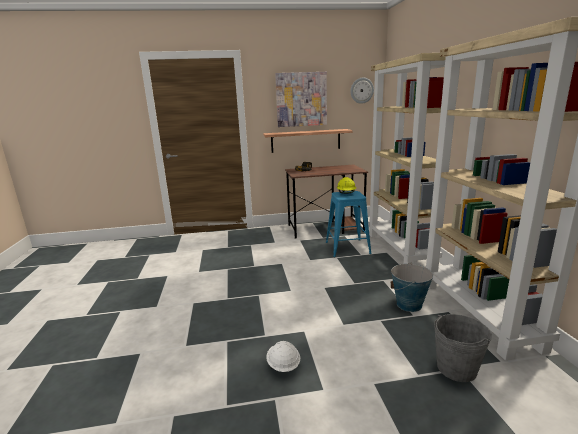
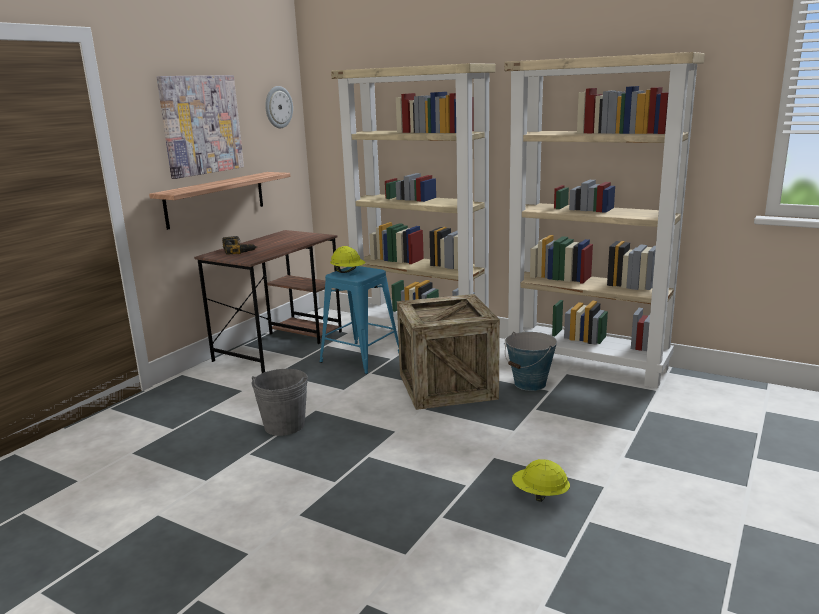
camera: 50 degrees left, 0 degrees up
(283, 365) = (540, 495): white hard hat -> yellow hard hat
(358, 282) = (447, 386): none -> crate
(456, 368) = (645, 411): grey bucket -> grey bucket (284, 425)

